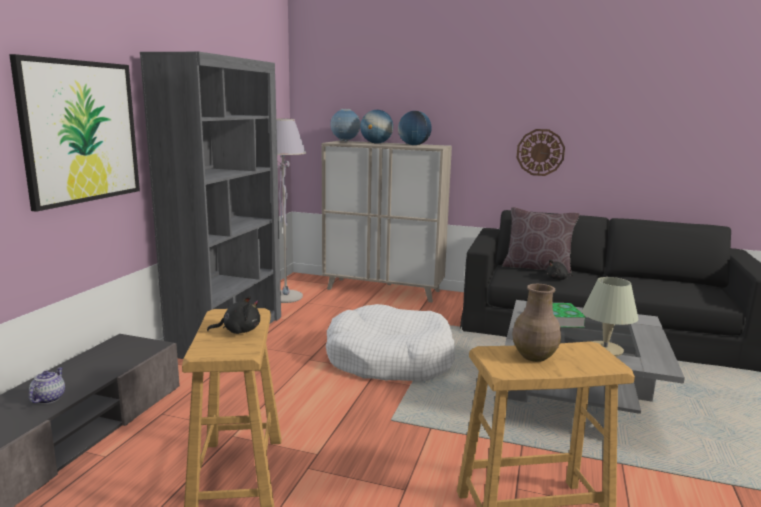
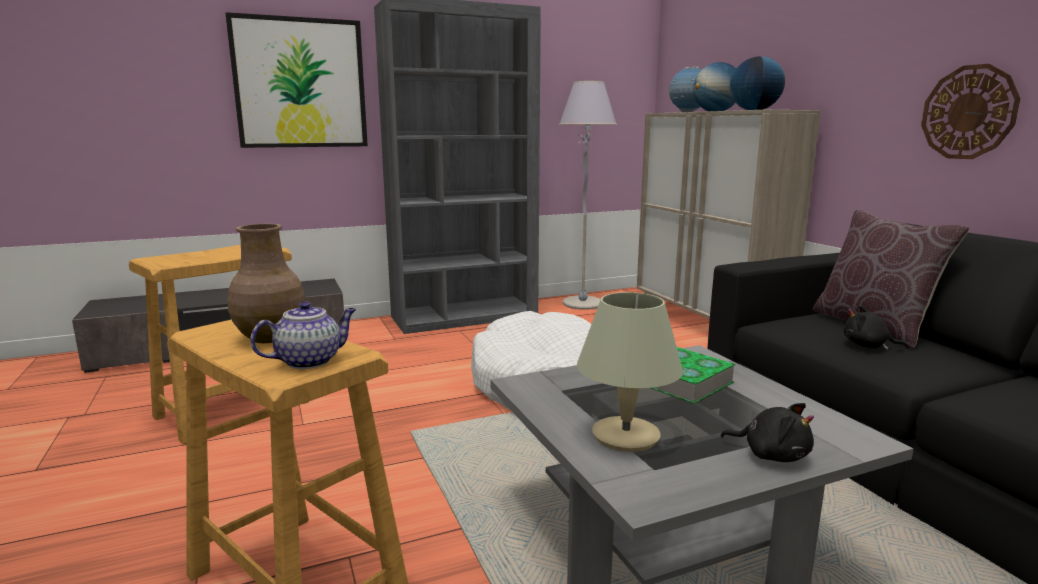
camera: 50 degrees right, 0 degrees up
(48, 398) = (204, 299): teapot -> teapot (310, 361)
(238, 331) = (217, 255): black plush toy -> black plush toy (771, 454)

